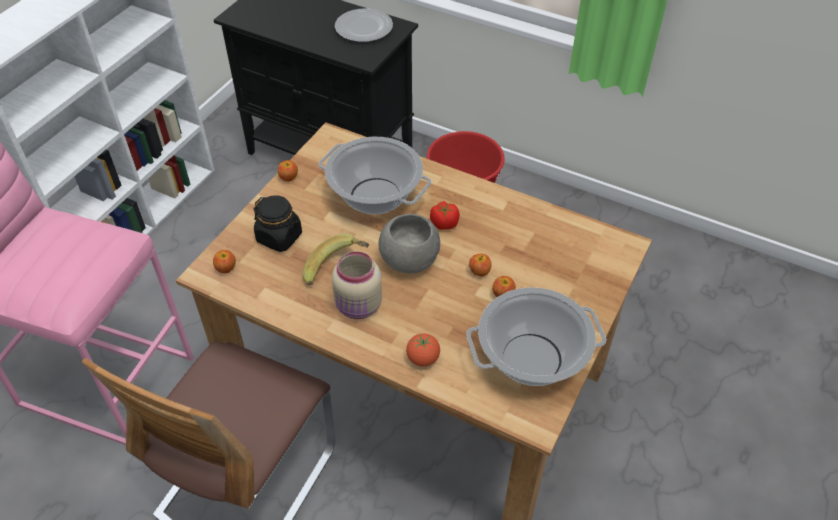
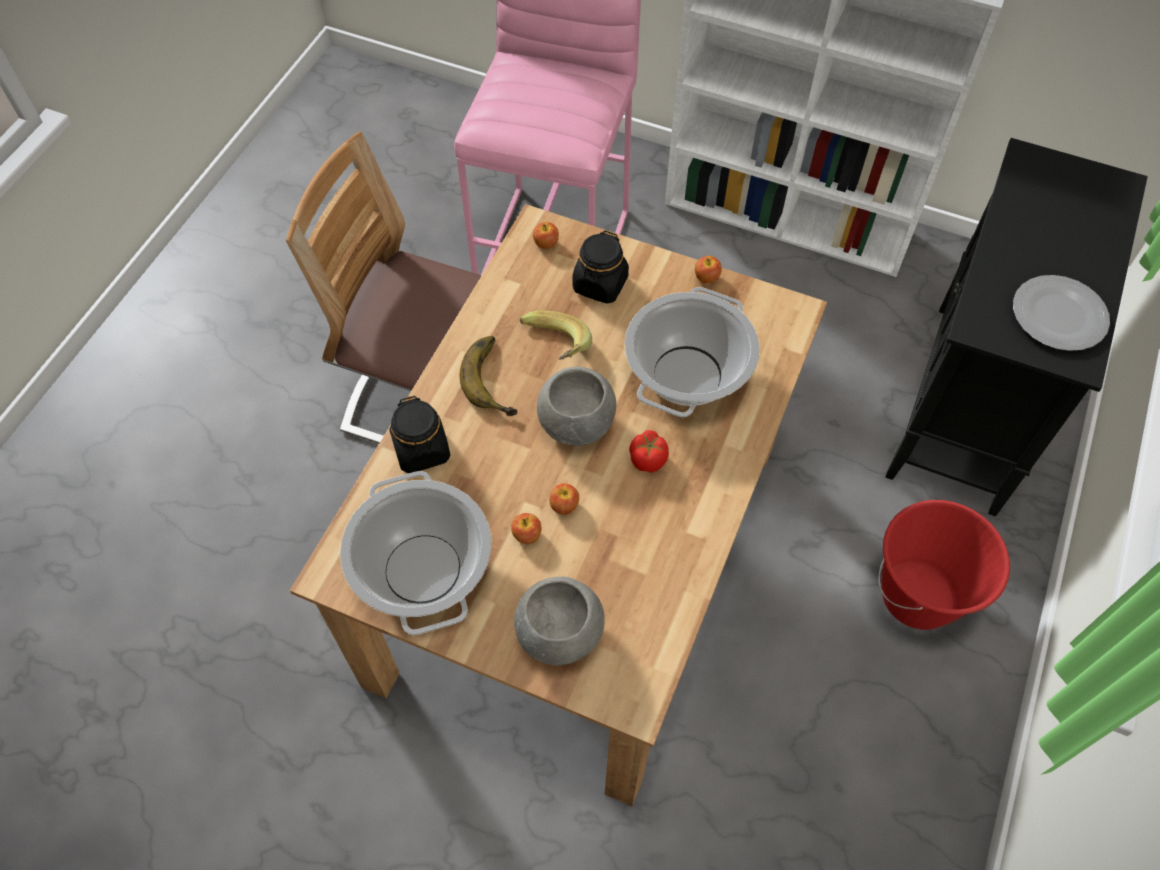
camera: 85 degrees right, 10 degrees up
(359, 307) = (496, 378): beige jar -> banana
(423, 358) = (422, 450): tomato -> black jar
(581, 280) = (560, 635): none -> grey bowl

